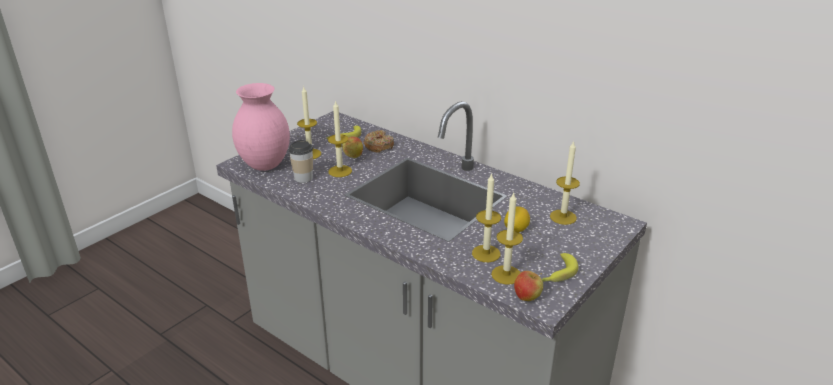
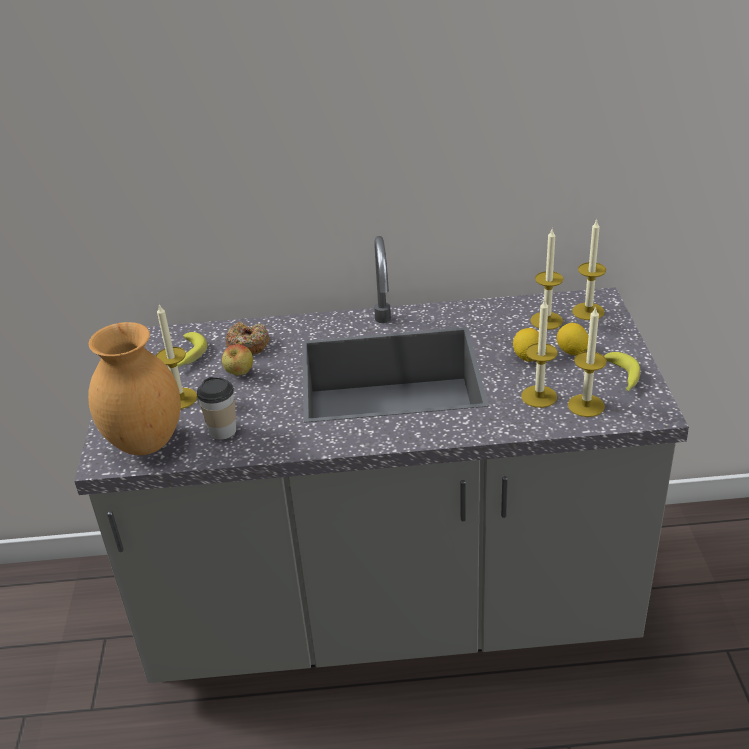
camera: 40 degrees left, 5 degrees up
(264, 165) = (144, 444): pink vase -> brown vase
(340, 171) = (252, 398): candle -> candle (588, 311)
(527, 297) = (633, 415): apple -> none
(549, 242) = (571, 352): none -> lemon

